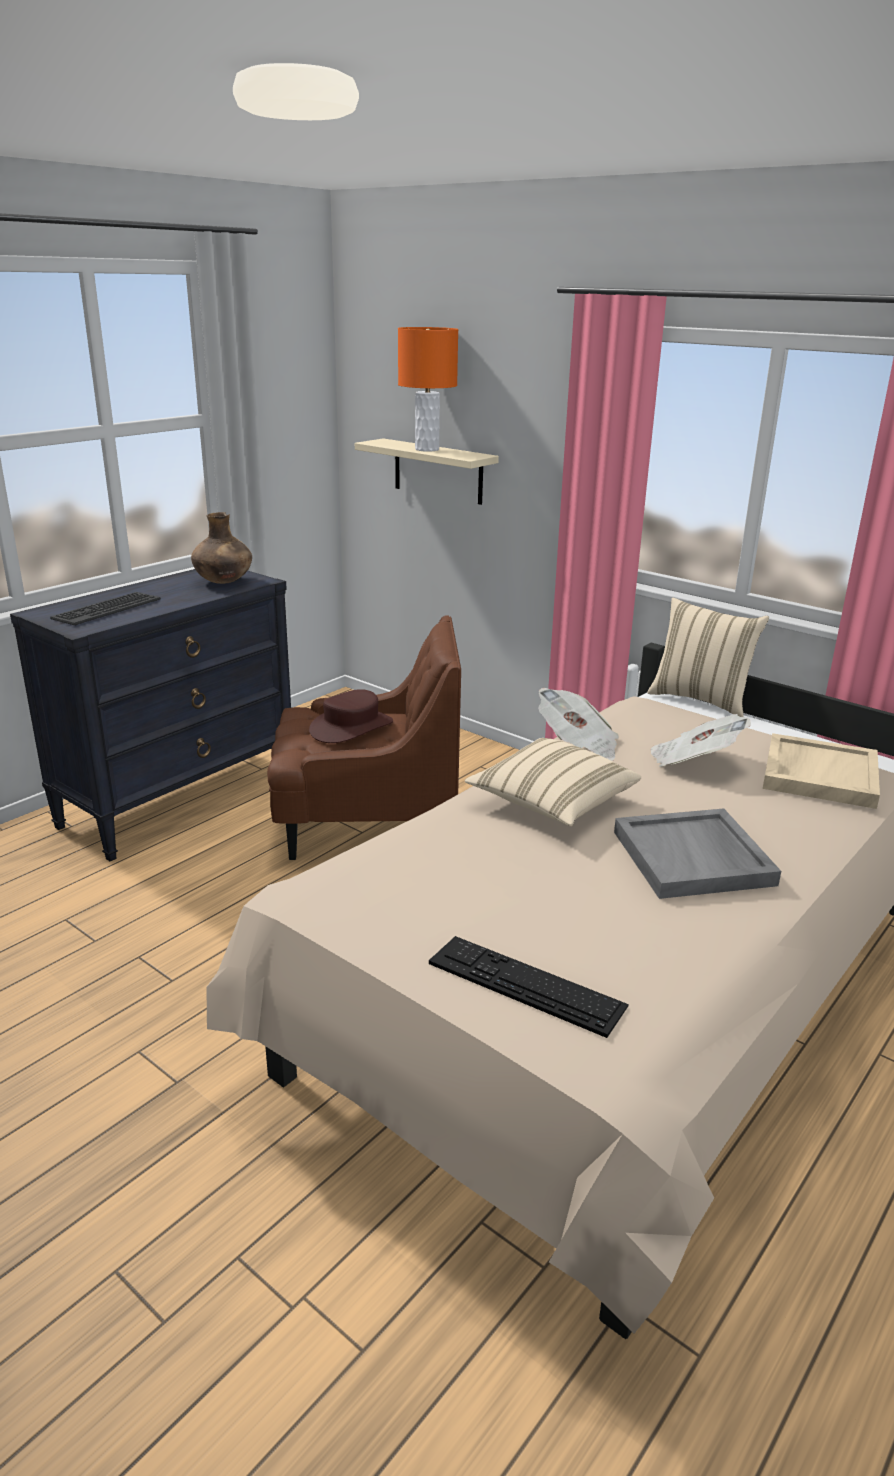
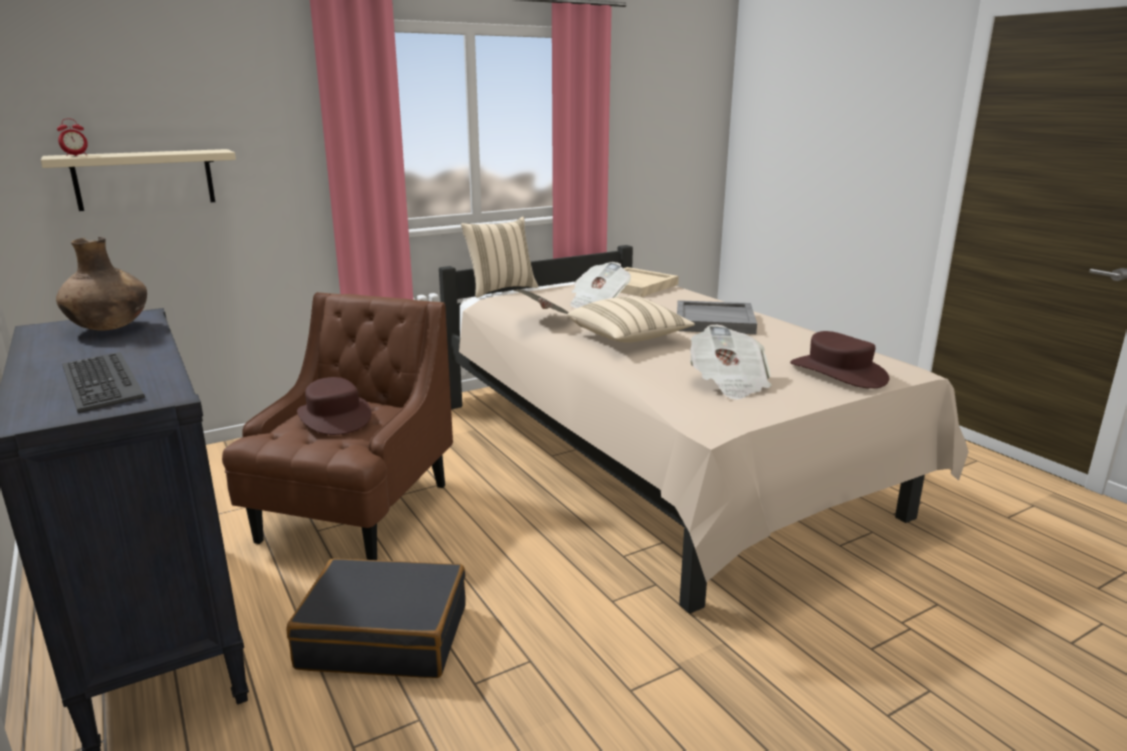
camera: 70 degrees left, 5 degrees down
(191, 895) = (385, 636): none -> black suitcase
(385, 443) = (76, 155): none -> alarm clock
(420, 890) = (728, 383): none -> newspaper
(426, 449) = (148, 153): orange table lamp -> none
(525, 984) = (838, 372): keyboard -> brown hat

